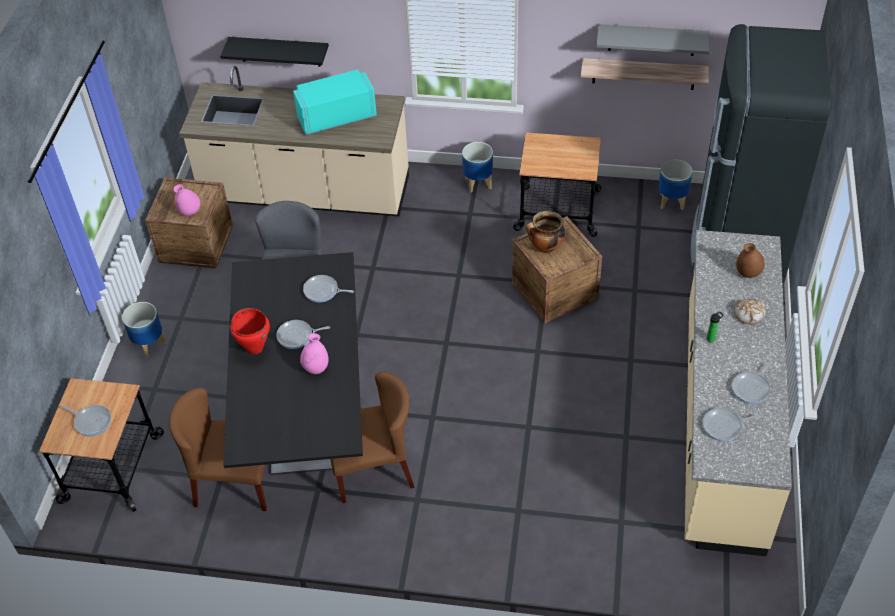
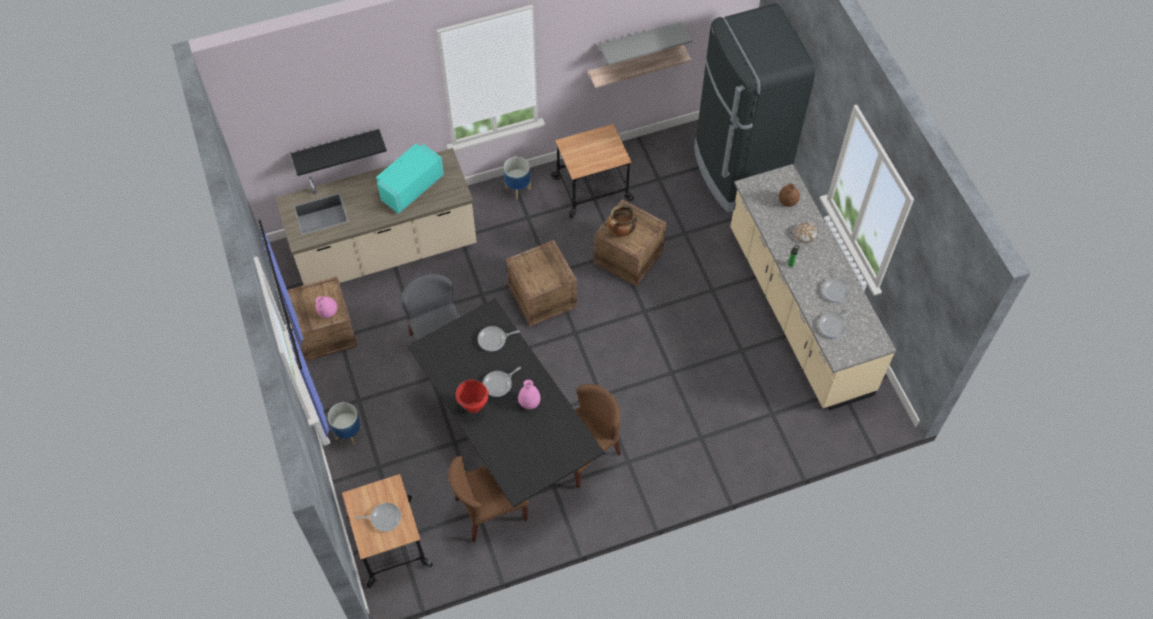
camera: 30 degrees left, 10 degrees up
(434, 294) = (542, 296): none -> crate
(671, 201) = (670, 148): planter -> none

